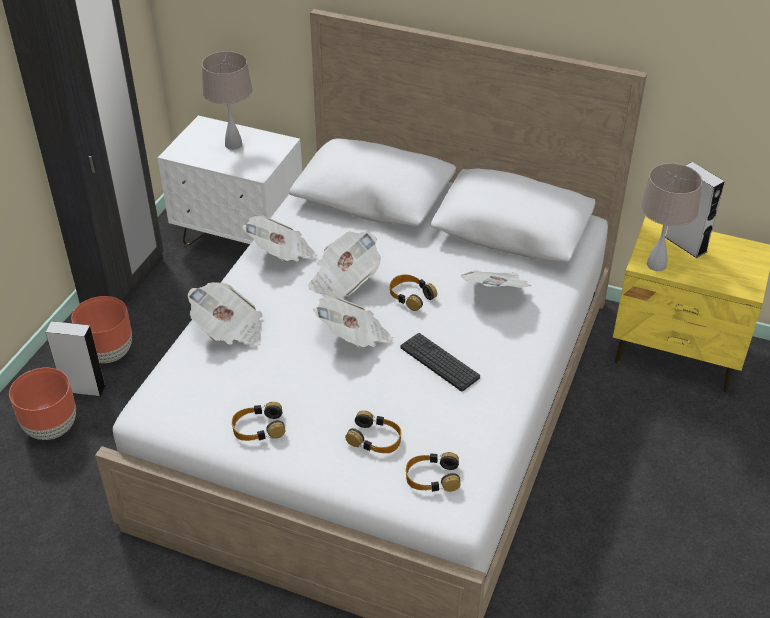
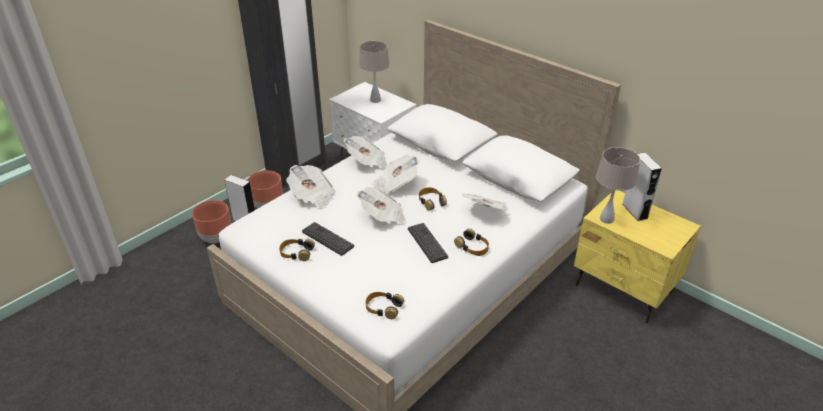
camera: 20 degrees right, 5 degrees down
(292, 394) = (327, 239): none -> keyboard
(375, 439) = (361, 276): headphones -> headphones (472, 247)

